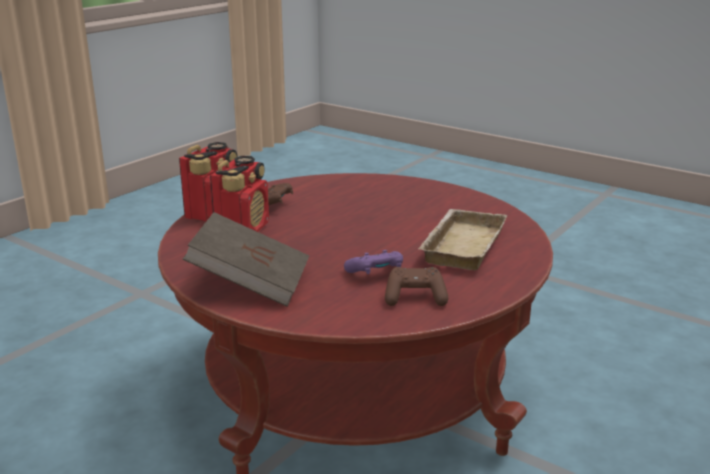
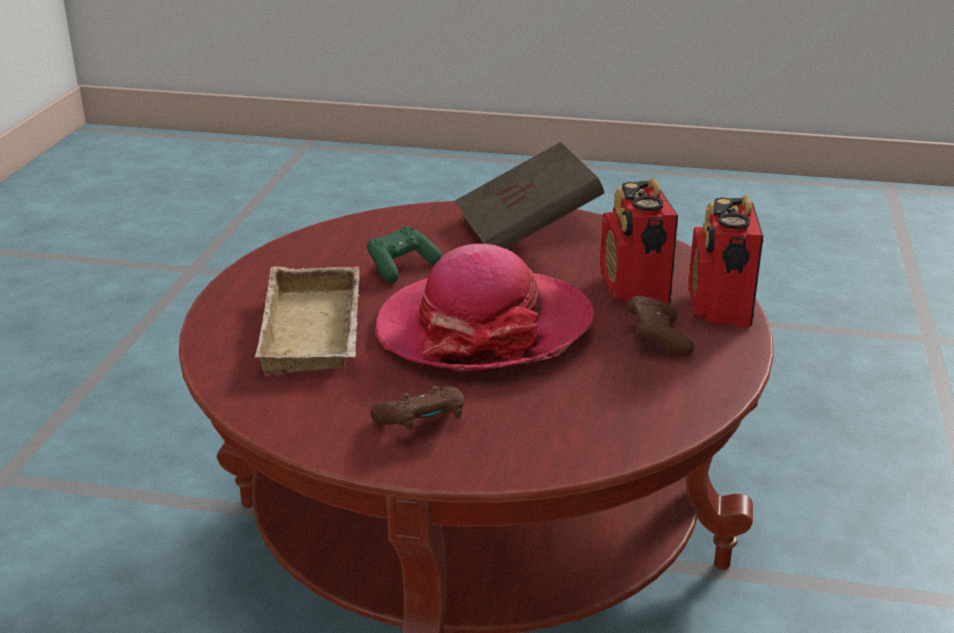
camera: 155 degrees right, 5 degrees up
(358, 228) = (484, 327): none -> hat
(376, 274) = (401, 267): purple game controller -> green game controller
(415, 298) = (338, 250): brown game controller -> brown game controller (422, 424)

